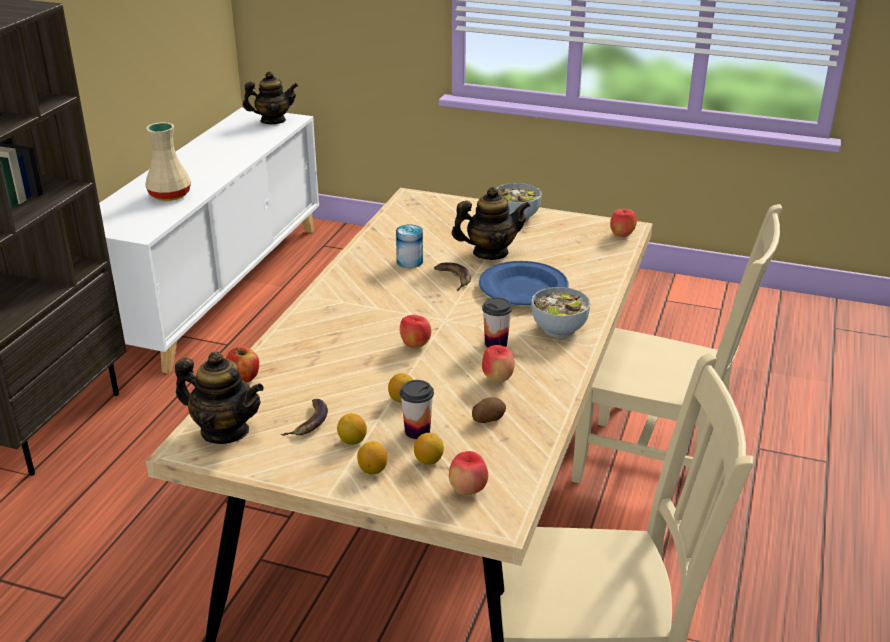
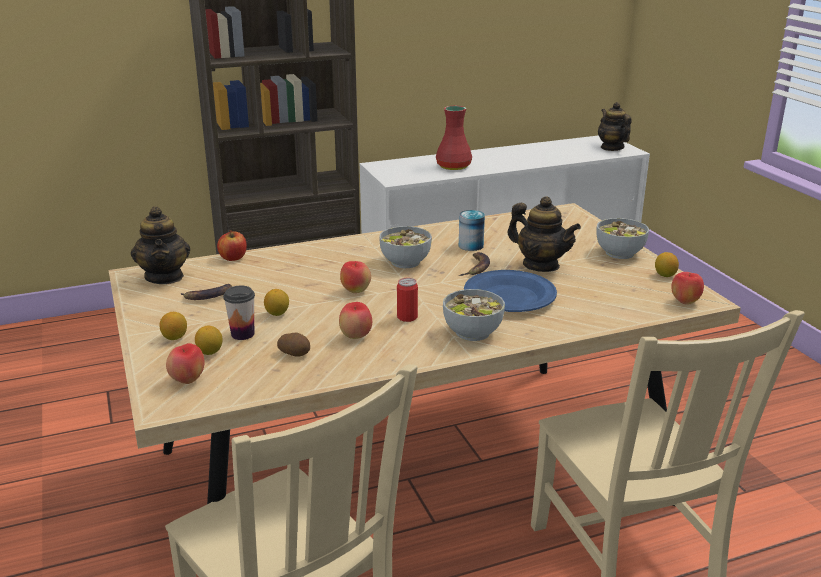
camera: 50 degrees right, 5 degrees down
(169, 195) = (452, 167): beige vase -> red vase
(273, 121) = (612, 148): teapot -> teapot turned 150 degrees counterclockwise
(352, 441) = (202, 317): lemon -> lemon (665, 275)
(395, 301) = (405, 262): none -> bowl
(496, 344) = (407, 317): cup -> can

